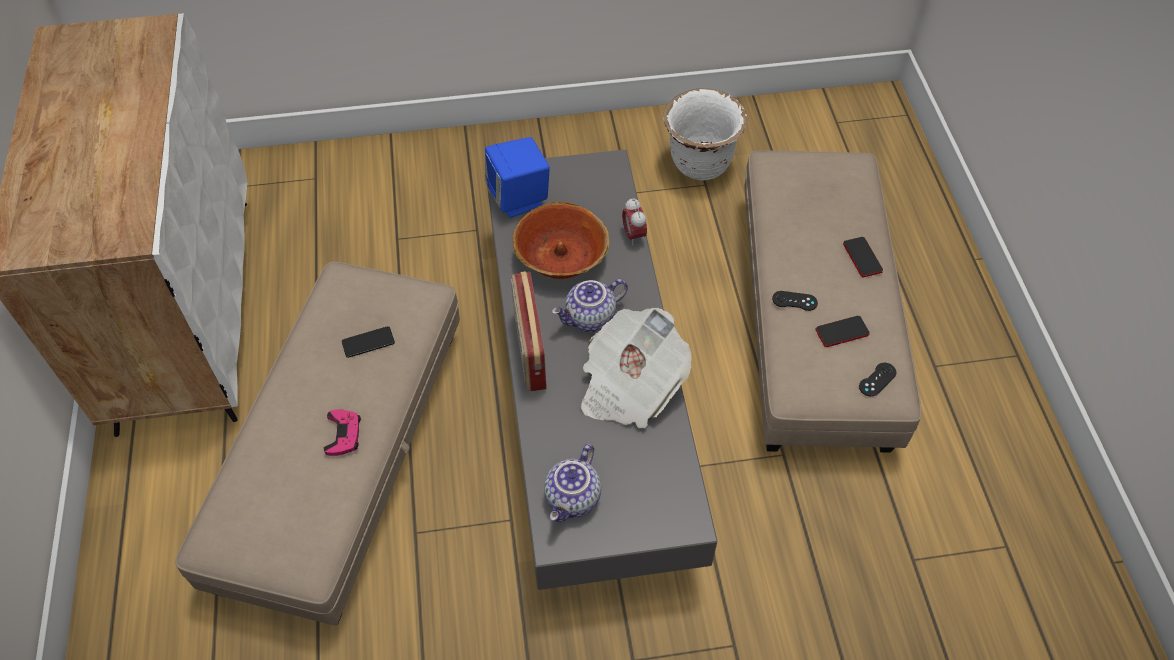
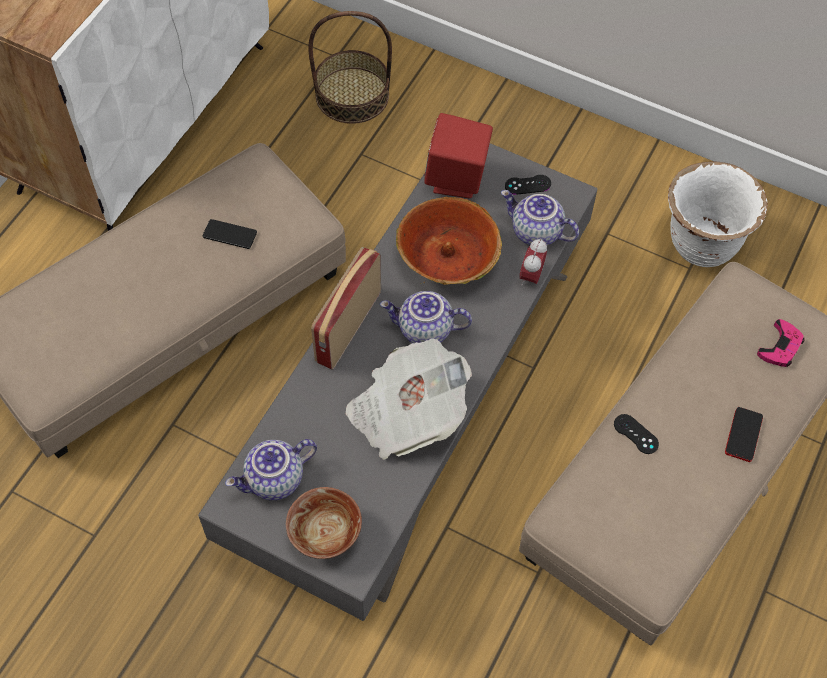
camera: 35 degrees right, 5 degrees up
(343, 434) = (148, 302): pink game controller -> pink game controller (780, 347)
(353, 199) = (352, 95): none -> basket
(519, 198) = (457, 179): blue speaker -> red speaker
(610, 203) = (535, 232): none -> teapot
(649, 513) = (326, 536): none -> bowl
(842, 332) = (655, 493): phone -> none
(877, 379) = (648, 560): black game controller -> black game controller (528, 185)

